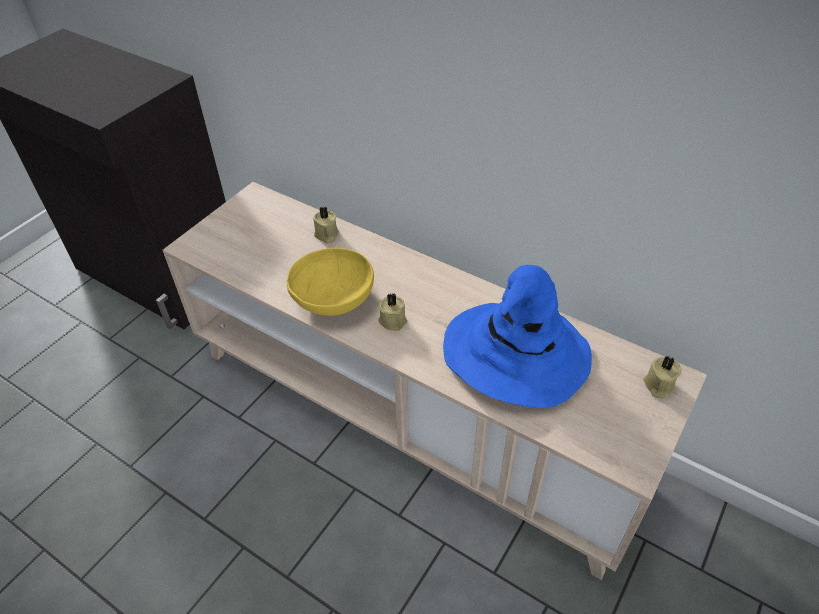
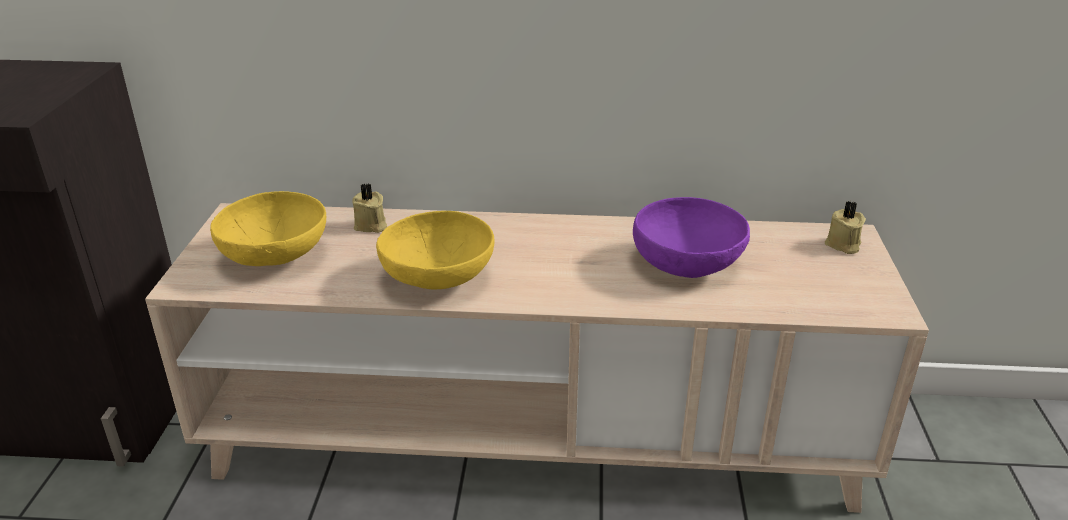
camera: 30 degrees left, 15 degrees down
(252, 243) = (276, 257): none -> yellow bowl
(393, 320) = (527, 275): beige candle -> none
(515, 355) = (688, 264): blue hat -> purple bowl

